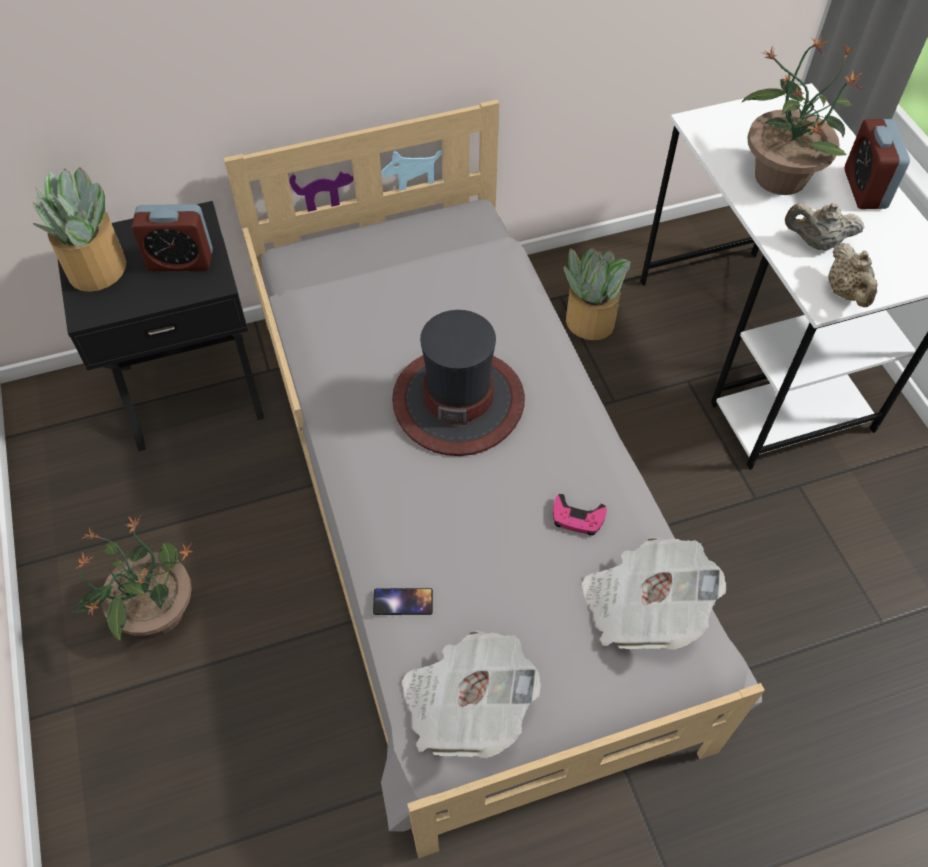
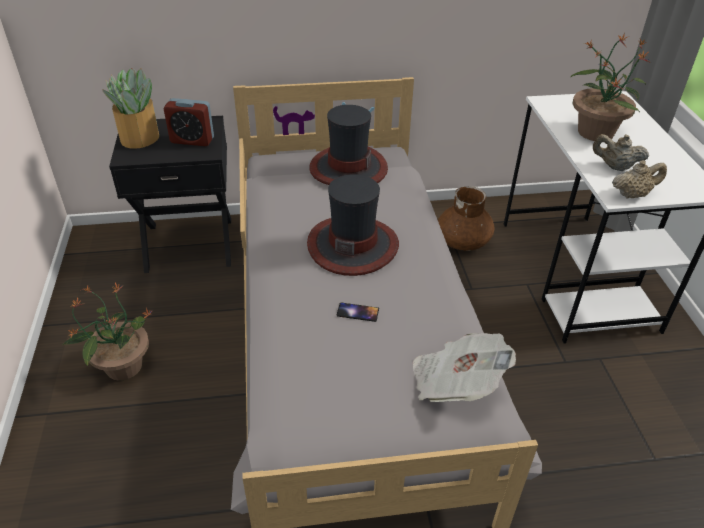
camera: 10 degrees right, 15 degrees down
(403, 601) = (281, 353): phone -> phone (357, 312)
(418, 257) = (348, 168): none -> hat
(466, 705) = (307, 423): newspaper -> none
(577, 518) = (419, 322): pink game controller -> none
(589, 321) = (463, 241): potted plant -> brown vase
(846, 293) = (632, 195): beige teapot -> beige teapot turned 105 degrees counterclockwise
(864, 189) = (655, 144): alarm clock -> none

